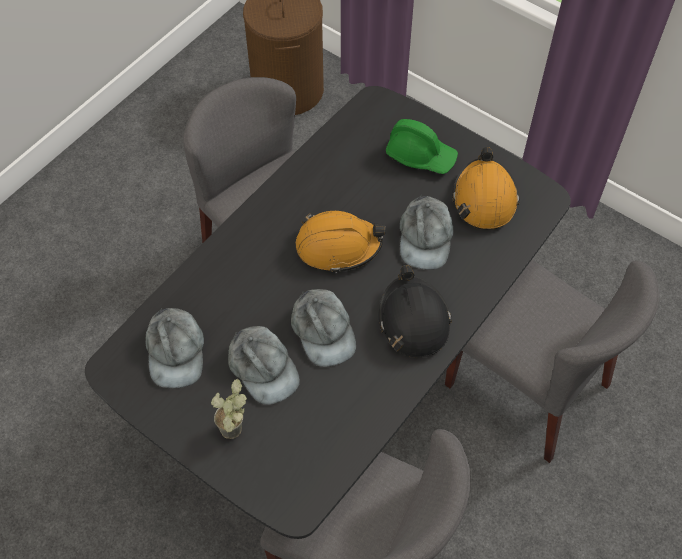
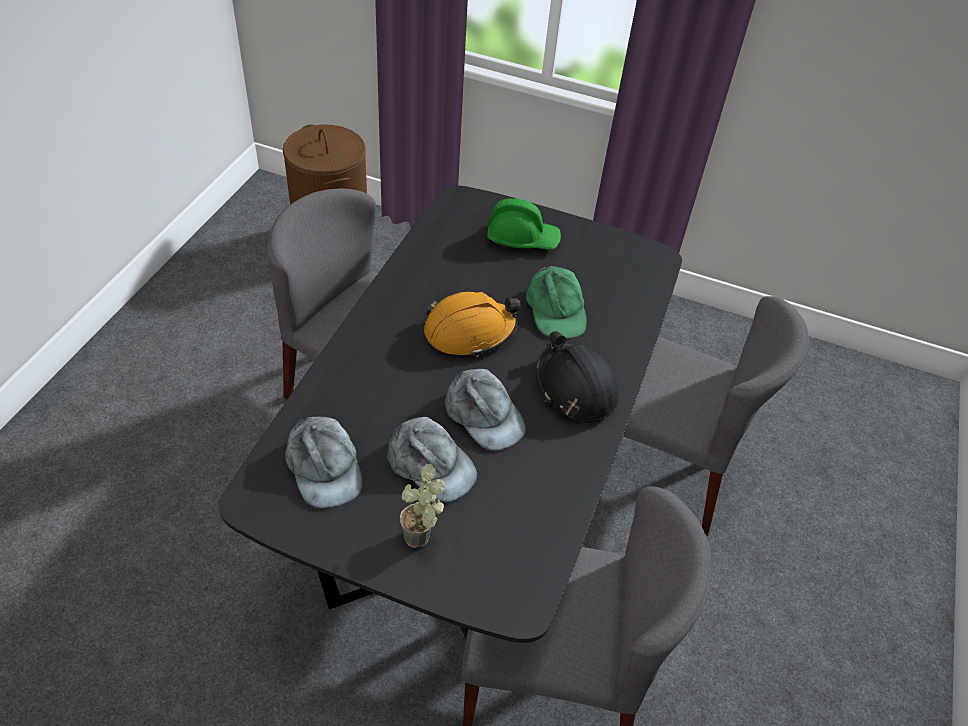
camera: 20 degrees left, 10 degrees down
(425, 237) = (555, 309): grey cap -> green cap
(484, 198) = (599, 266): orange hard hat -> none

